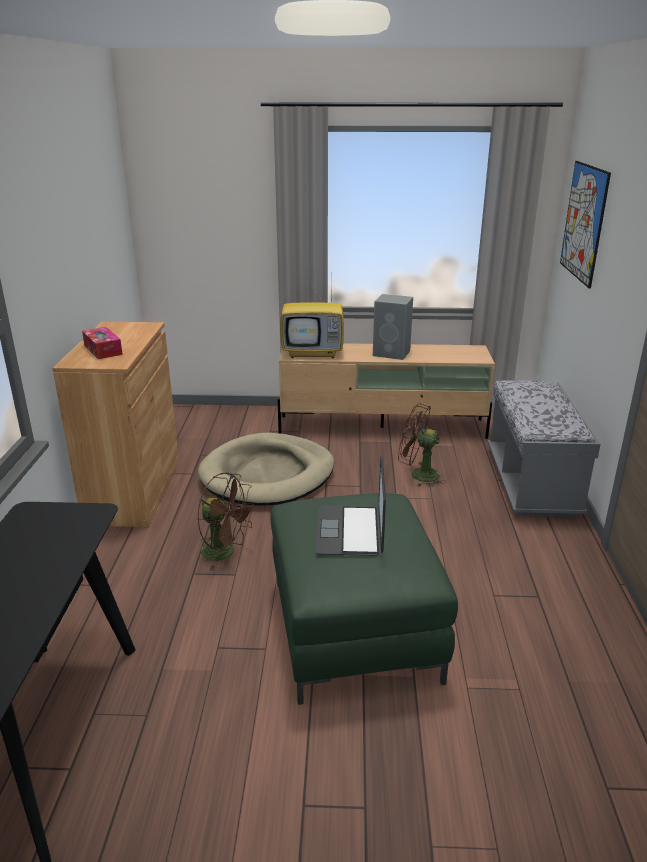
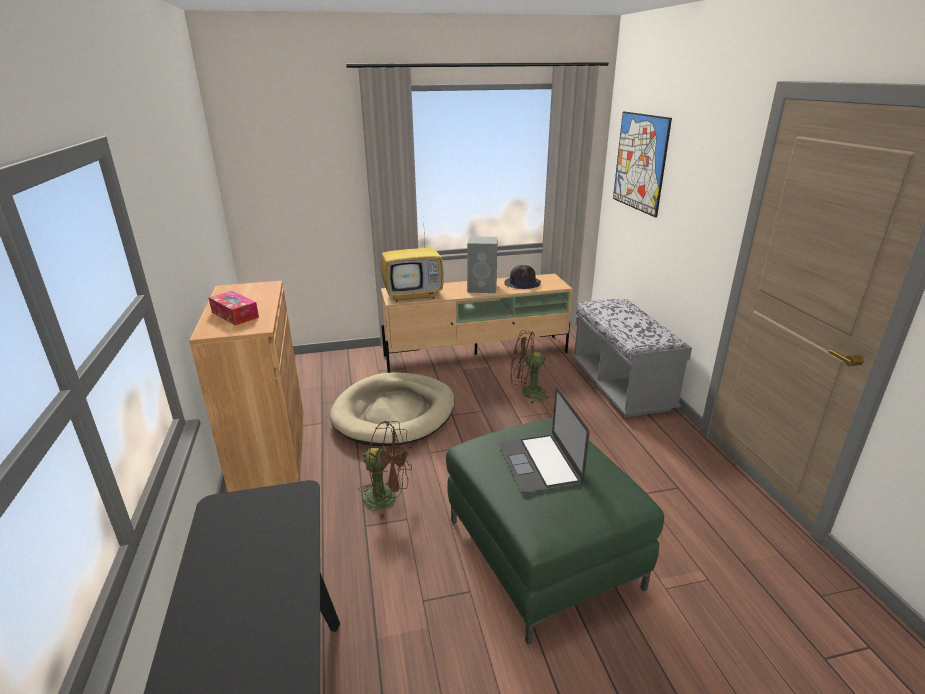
camera: 15 degrees left, 0 degrees up
(440, 352) = (522, 283): none -> black hat

